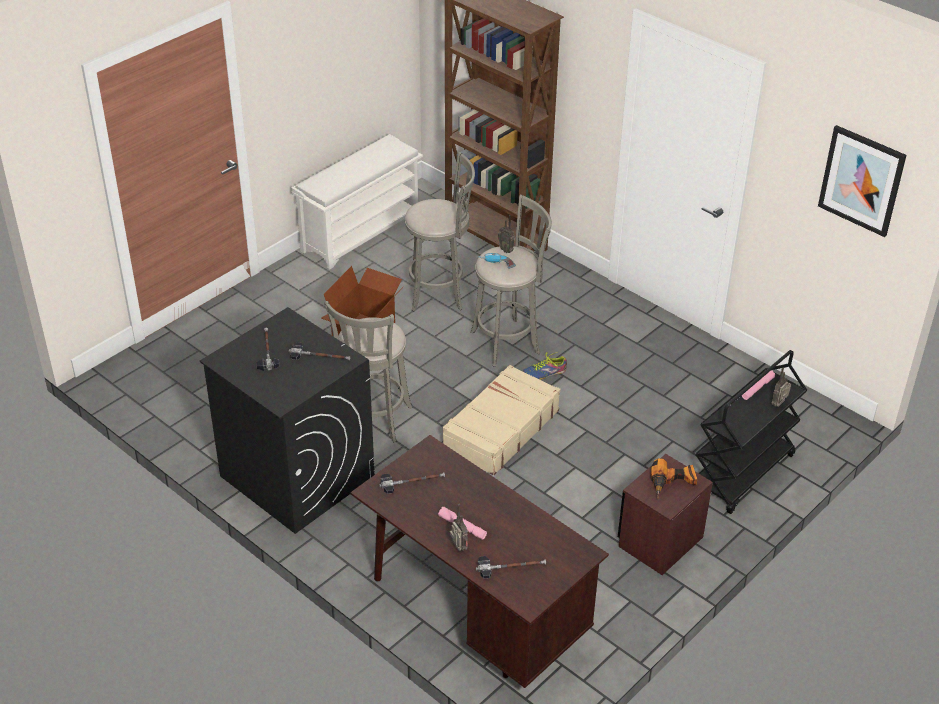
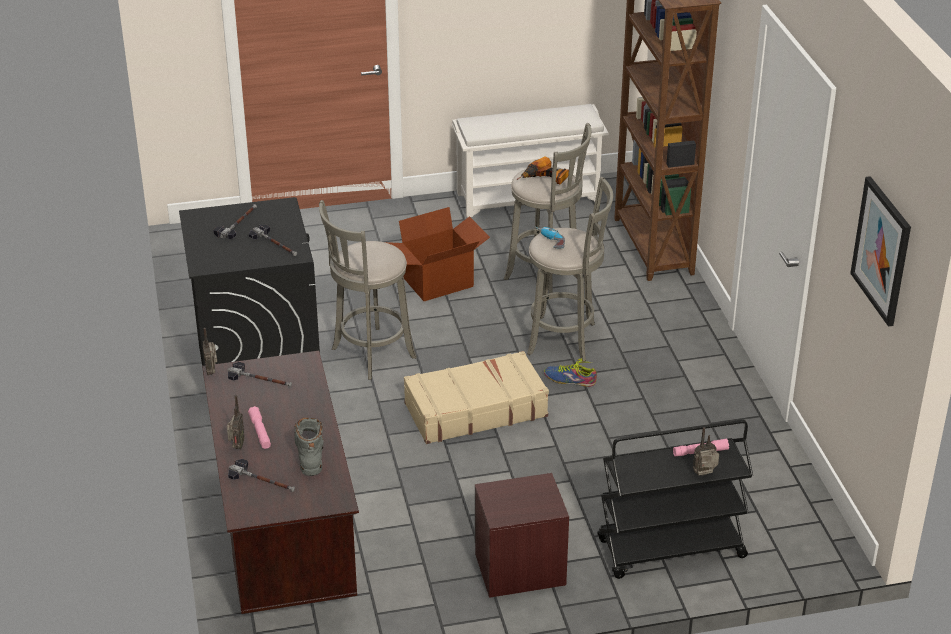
camera: 35 degrees right, 5 degrees down
(506, 250) = (574, 233): radio -> radio (212, 371)
(519, 524) = (309, 452): none -> grey boot
(673, 483) = (528, 500): power drill -> power drill (544, 179)

